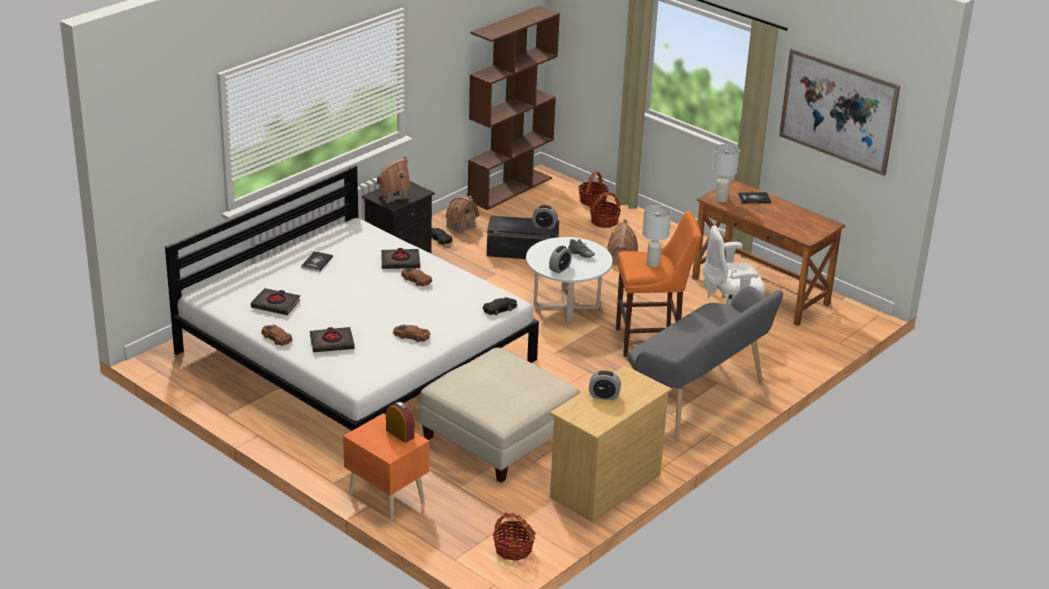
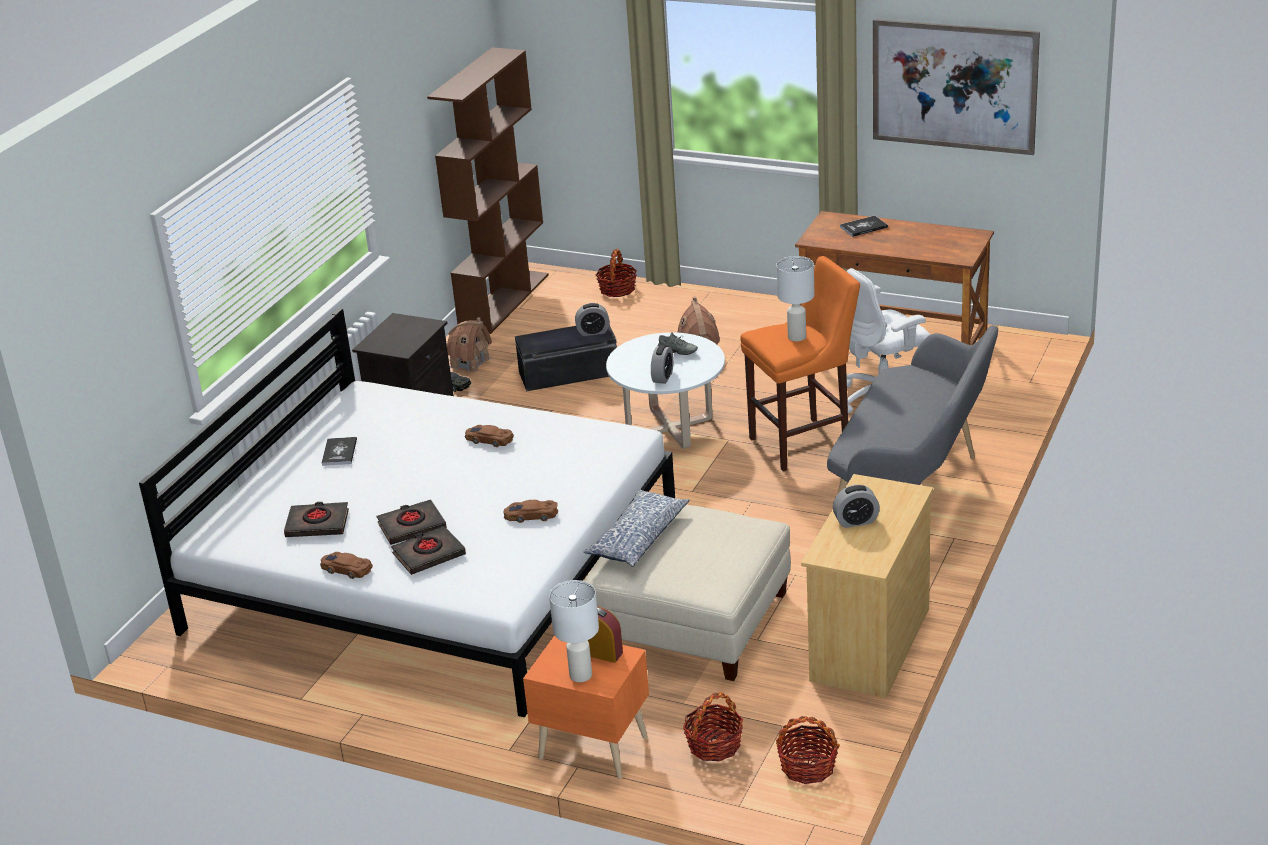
camera: 15 degrees left, 0 degrees up
(393, 195) = (394, 338): toy house -> none
(400, 262) = (453, 422): black book -> black book (412, 526)
(472, 370) = (637, 538): none -> pillow
(500, 309) = (625, 448): black toy car -> none
(604, 222) = (648, 311): basket -> basket (714, 745)
(721, 199) = (825, 238): white table lamp -> white table lamp (581, 675)

